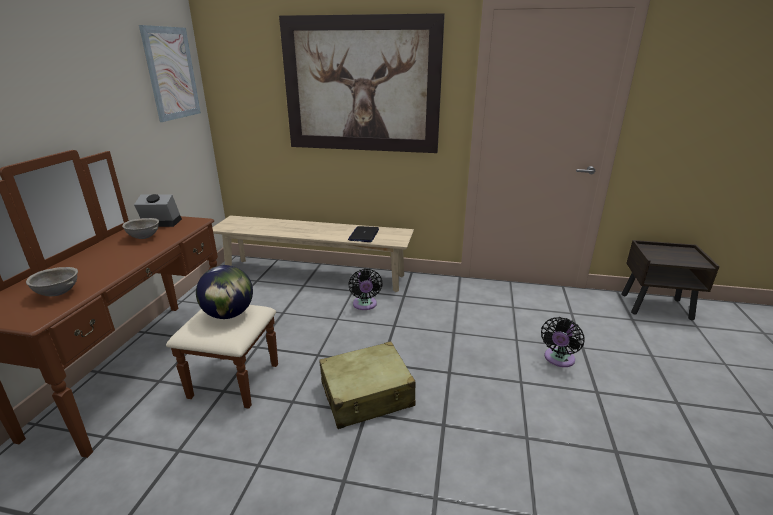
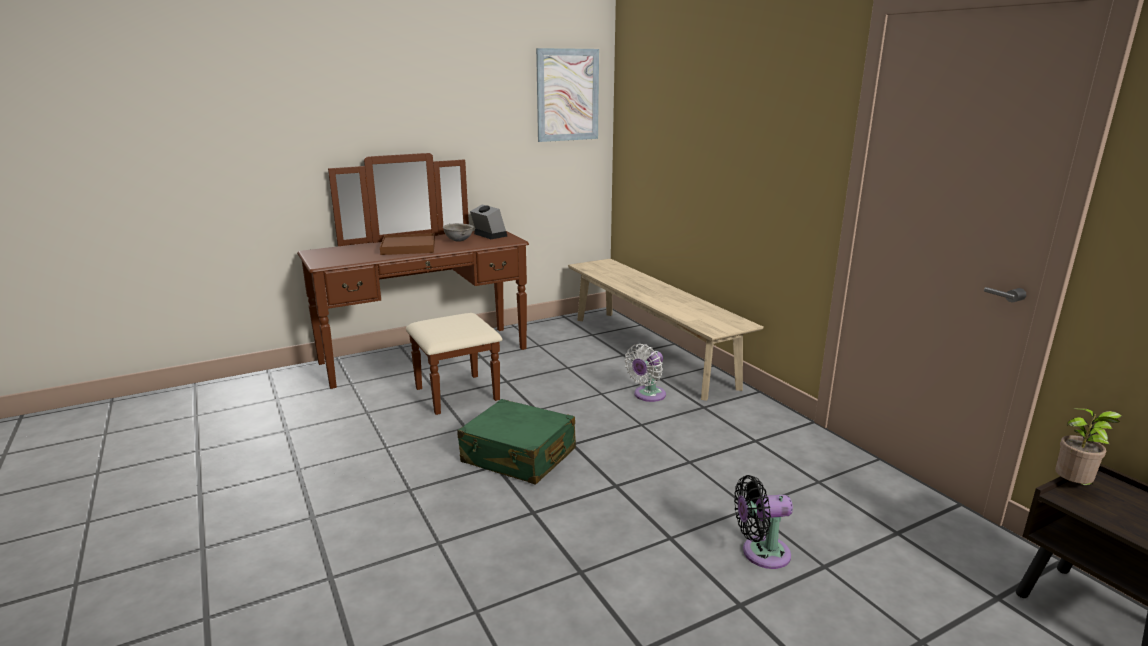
camera: 50 degrees right, 5 degrees down
(59, 293) = (356, 256): grey bowl -> none
(104, 261) = (408, 247): none -> brown tray
(229, 314) = (460, 323): globe -> none
(361, 86) = (734, 119): picture -> none
(364, 235) = (693, 312): laptop -> none
(365, 305) = (647, 395): black fan -> white fan
(367, 395) = (518, 456): beige suitcase -> green suitcase
(647, 254) = (1073, 487): none -> potted plant

